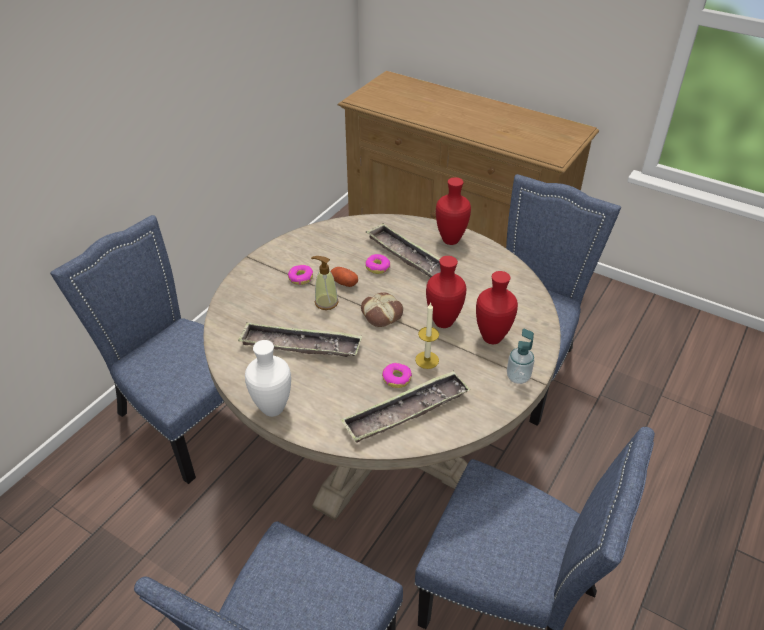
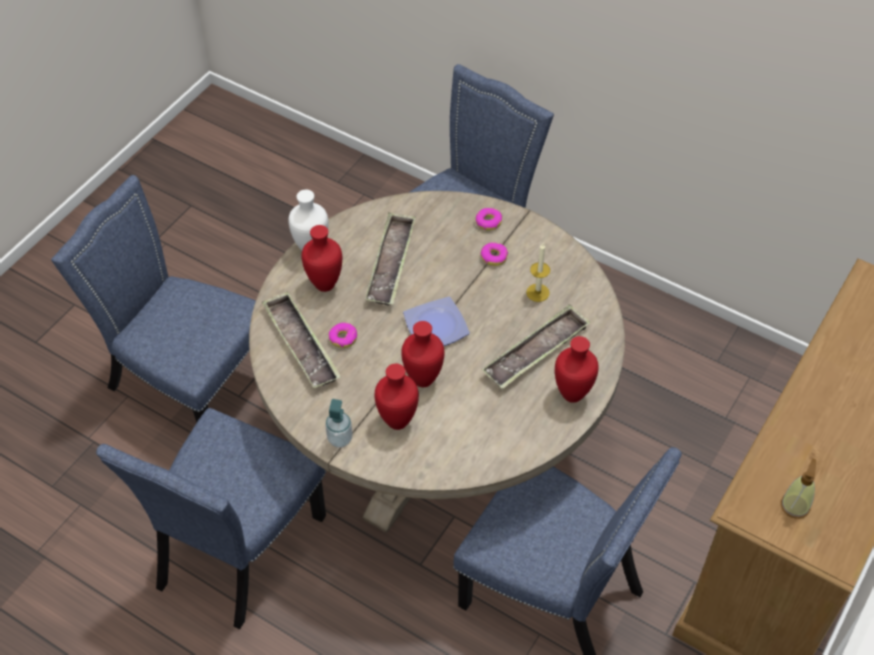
camera: 90 degrees right, 10 degrees up
(323, 395) = (325, 284): none -> red vase
(326, 302) = (454, 280): soap dispenser -> soap dispenser (795, 505)
(344, 282) = (487, 293): potato -> none
(377, 267) = (515, 323): donut -> donut (488, 222)
(382, 313) = (437, 327): bread -> plate
(427, 360) = (367, 363): candle -> candle (537, 292)

